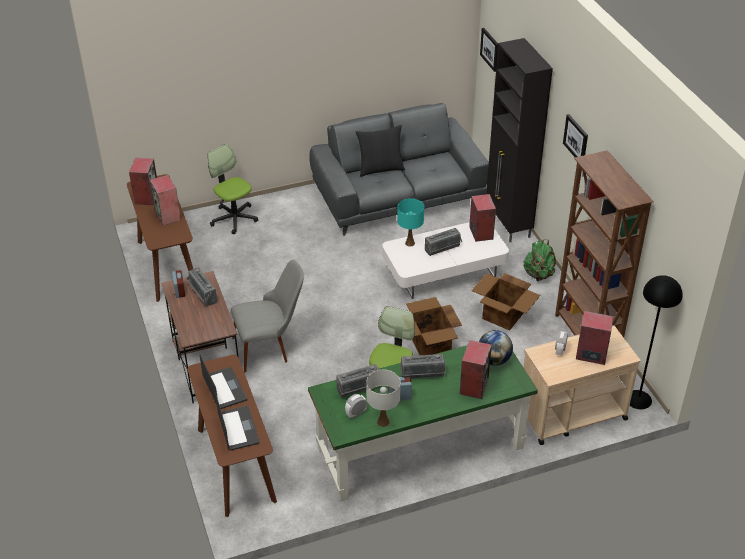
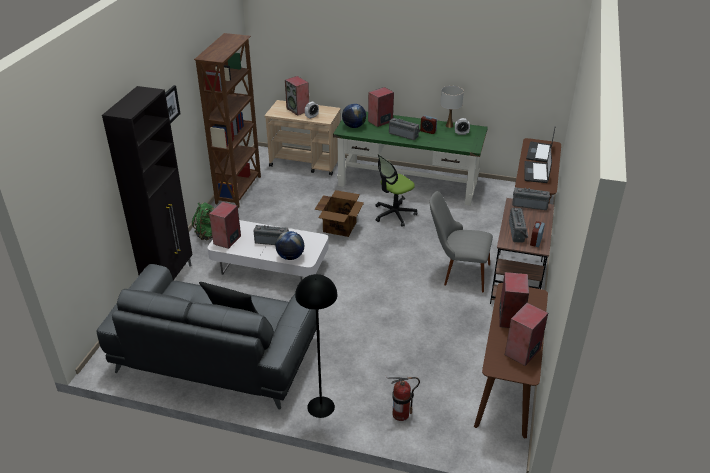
camera: 145 degrees left, 5 degrees down
(234, 218) = (400, 414): office chair -> fire extinguisher
(359, 389) = (449, 141): radio -> radio (529, 204)
(409, 243) = (290, 257): turquoise table lamp -> globe
(490, 49) = (59, 219): picture -> none
(503, 315) = (270, 221): cardboard box -> none
(638, 399) = (260, 155): black floor lamp -> black floor lamp (320, 407)

